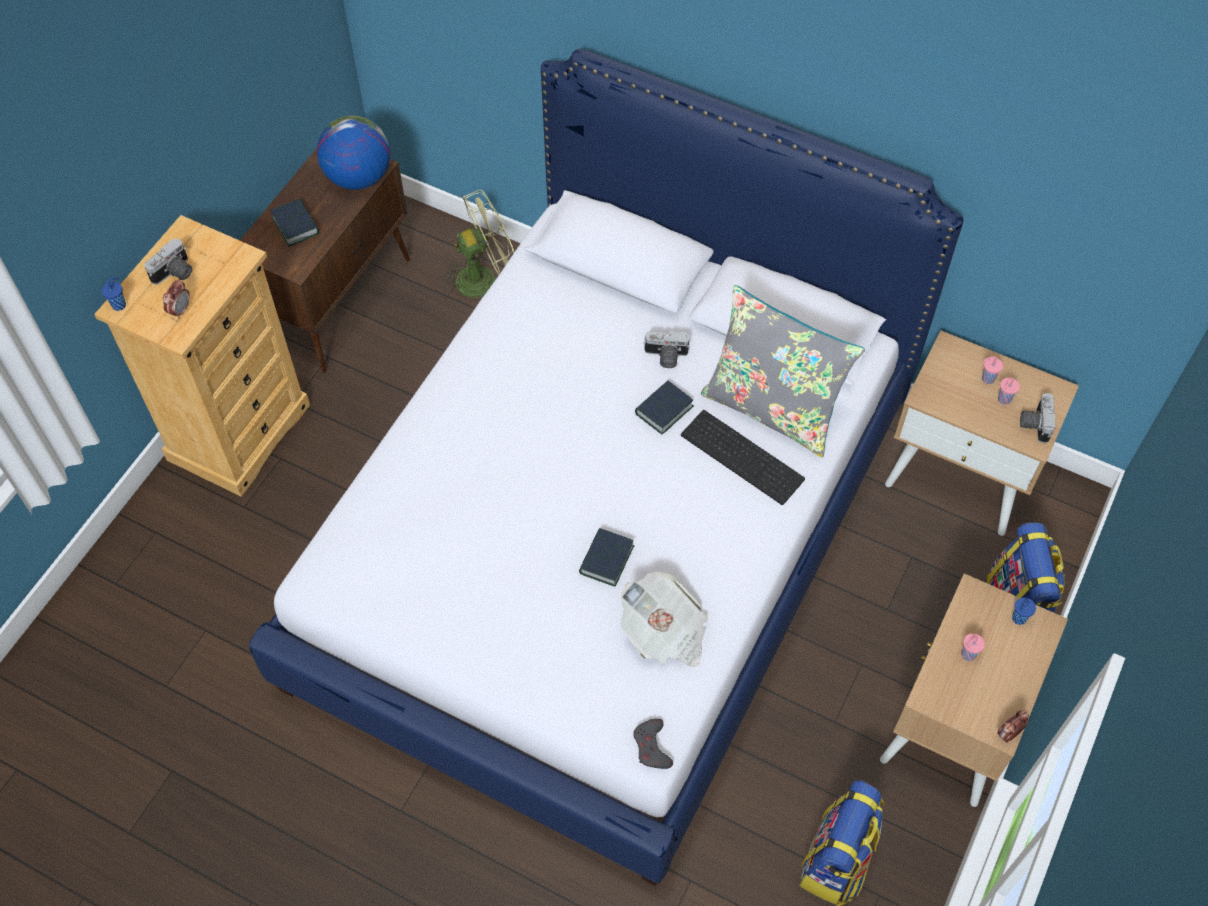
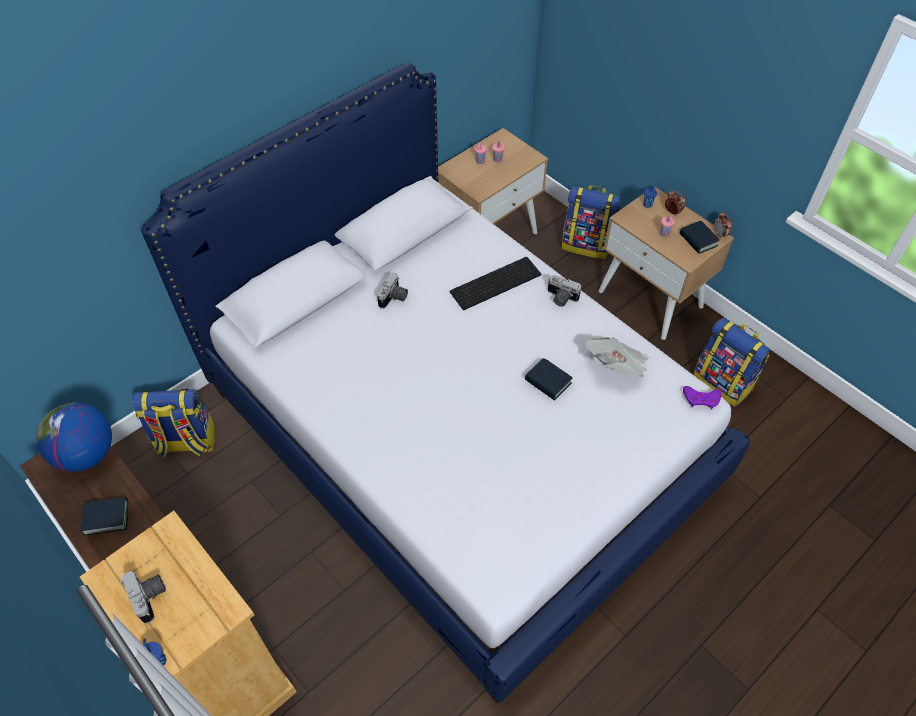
camera: 70 degrees left, 5 degrees down
(180, 310) = (199, 601): alarm clock -> alarm clock (672, 212)
(484, 277) = (185, 442): green fan -> backpack
(652, 747) = (701, 399): grey game controller -> purple game controller
(664, 410) = (438, 313): book -> book (698, 240)
(772, 408) = (464, 256): grey pillow -> none
(1034, 423) = (520, 153): camera -> camera (560, 298)

